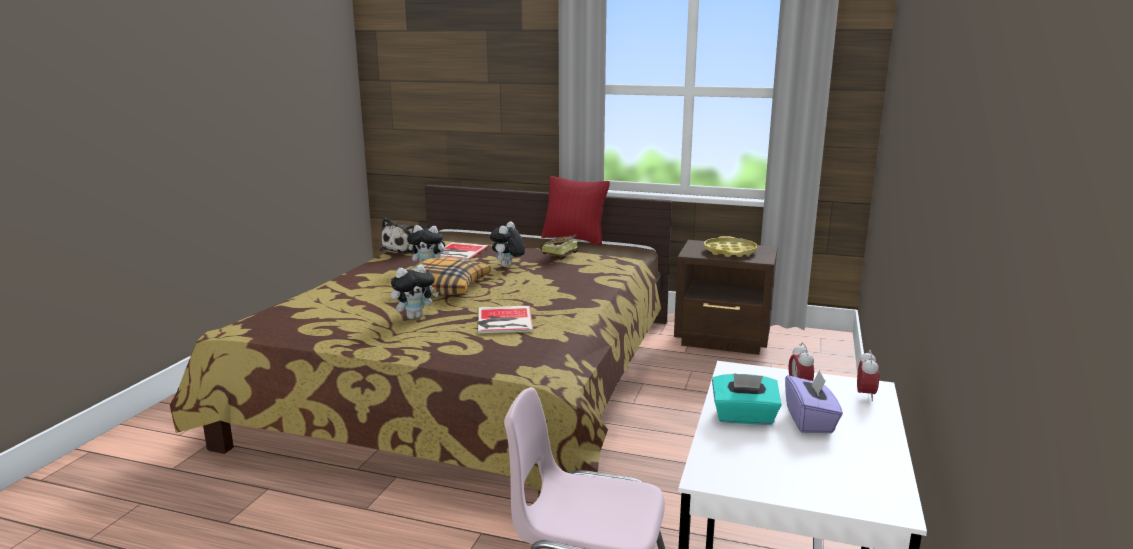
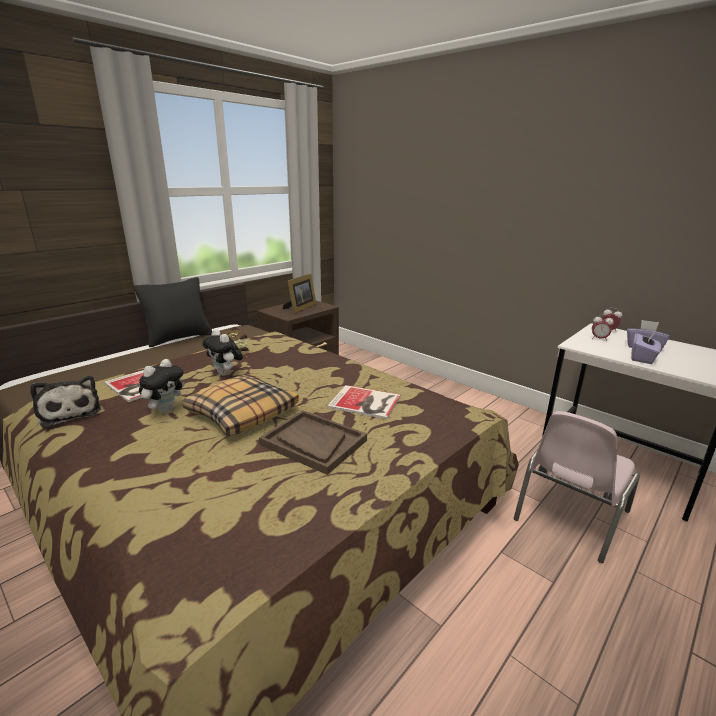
camera: 65 degrees left, 5 degrees up
(415, 316) = (313, 442): plush toy -> brown tray
(574, 239) = (179, 338): red pillow -> black pillow
(730, 251) = (300, 308): yellow tray -> picture frame
(744, 417) = (642, 358): turquoise tissue box -> purple tissue box

